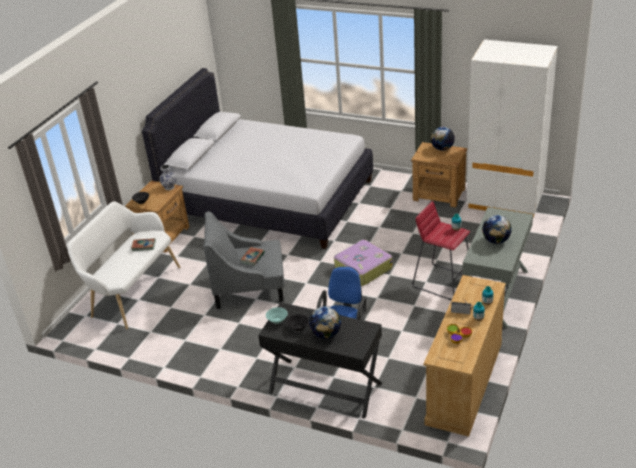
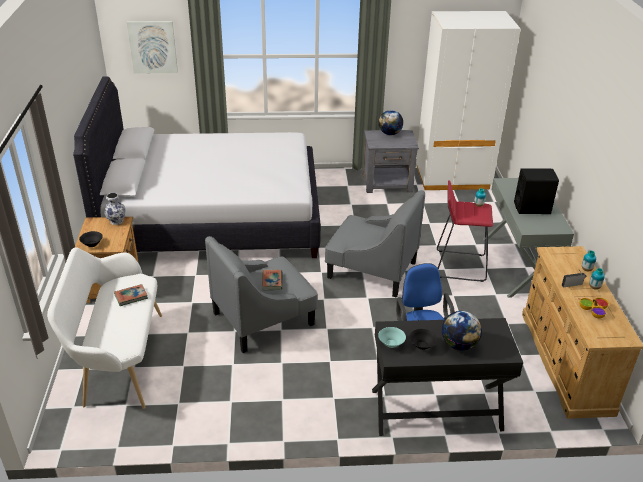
camera: 30 degrees left, 0 degrees up
(249, 46) = (153, 47): none -> picture
(362, 268) = (371, 270): suitcase -> grey armchair
(439, 195) = (388, 183): brown nightstand -> grey nightstand
(496, 241) = (532, 208): globe -> black speaker

